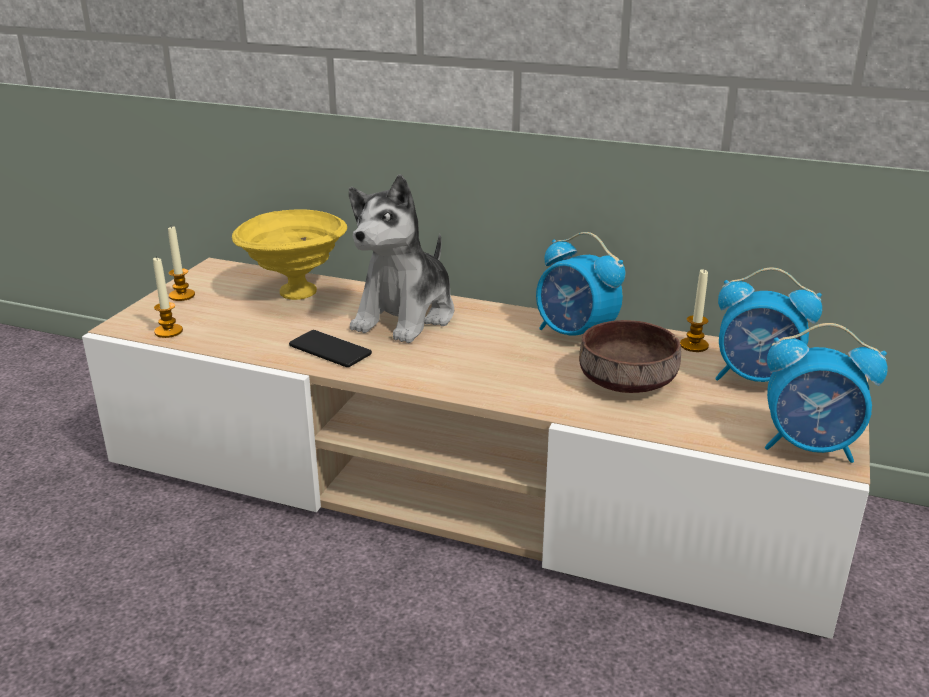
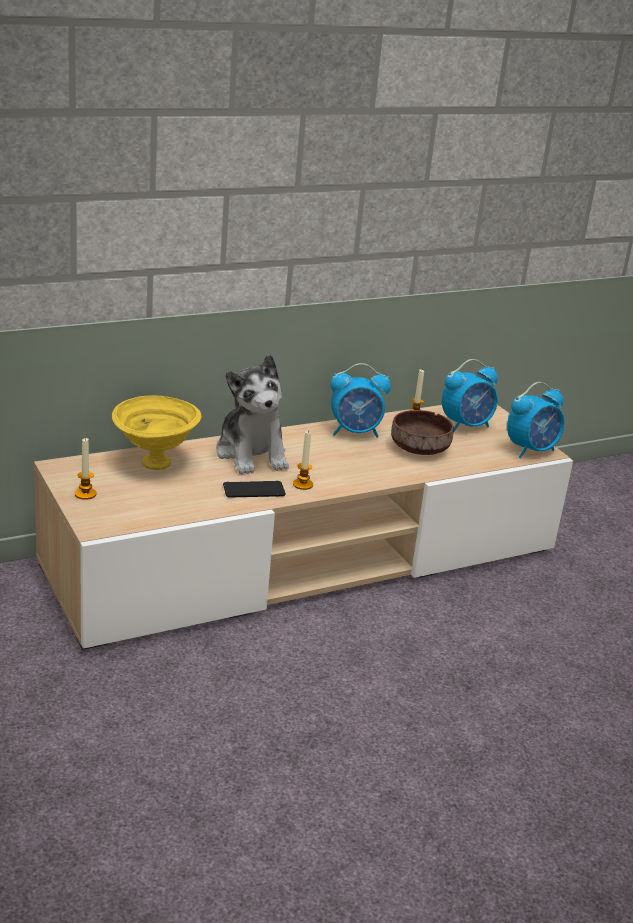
camera: 50 degrees left, 0 degrees up
(168, 331) = (135, 519): candle -> candle (302, 484)

